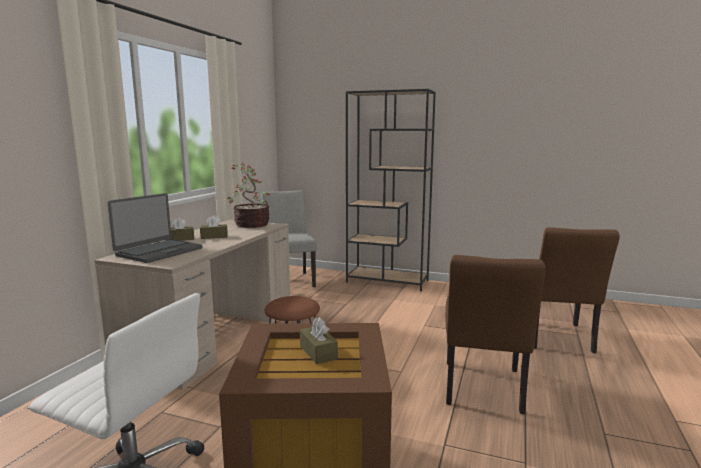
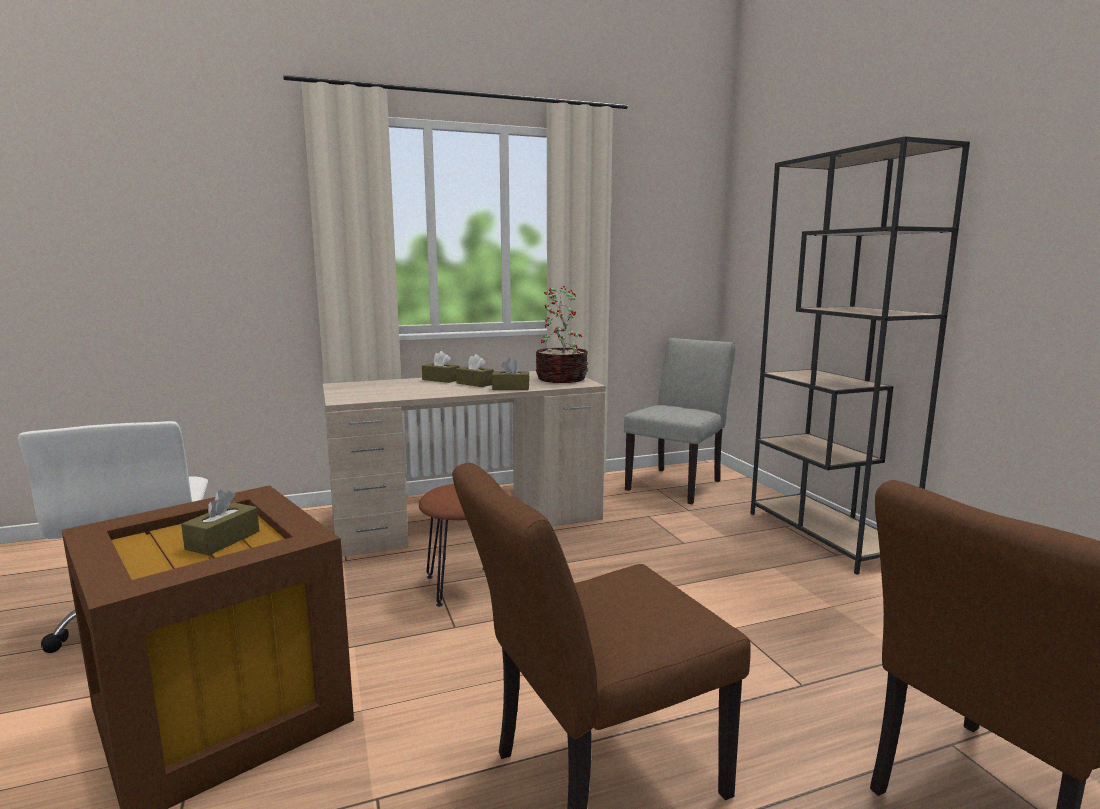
camera: 50 degrees right, 0 degrees up
(159, 252) = (379, 387): laptop -> none
(246, 234) = (510, 388): none -> brown tissue box

